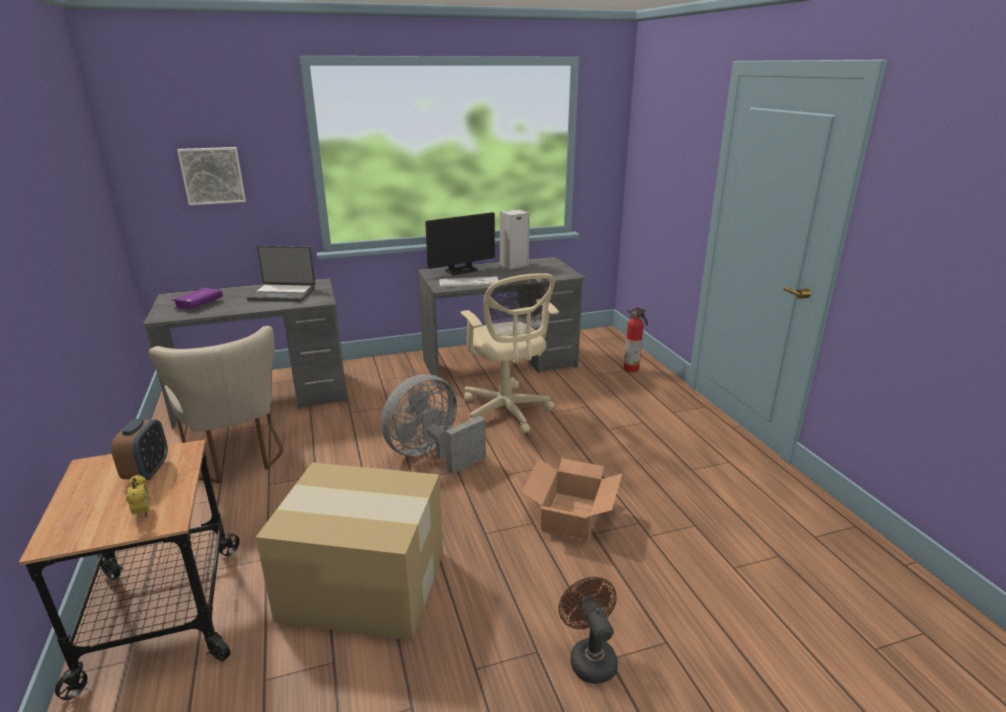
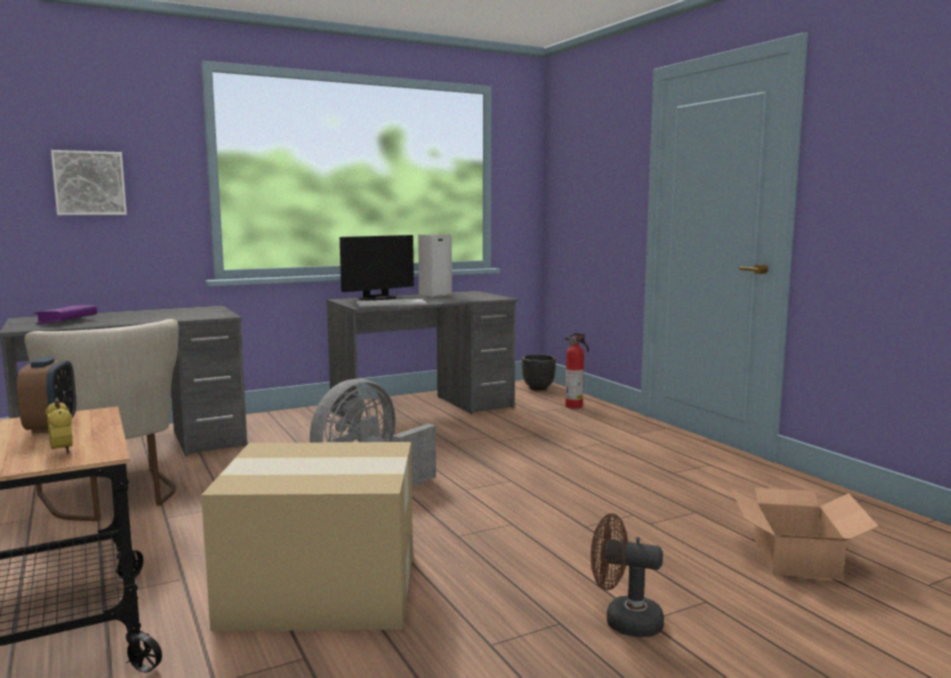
camera: 10 degrees left, 15 degrees down
(283, 293) = (171, 313): laptop -> none
(507, 413) = (446, 444): beige office chair -> none
(572, 515) = (555, 514): cardboard box -> cardboard box (796, 557)
(589, 657) = (624, 621): brown fan -> brown fan turned 45 degrees counterclockwise
(607, 341) = (538, 388): none -> black planter

